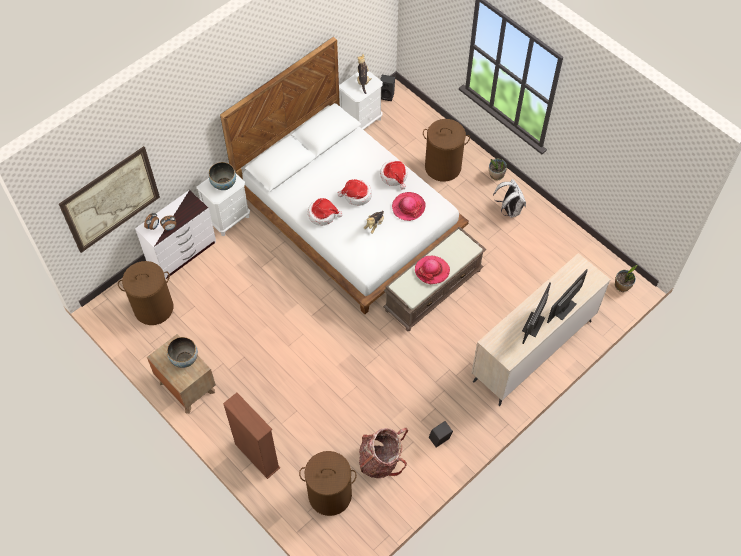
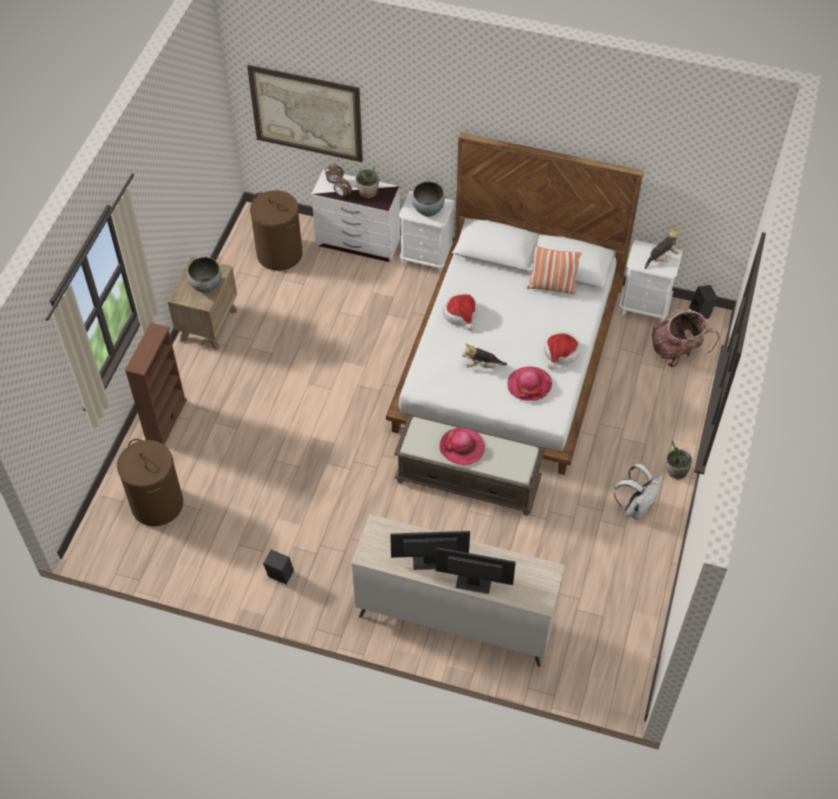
camera: 60 degrees right, 5 degrees down
(336, 152) = (552, 286): none -> pillow
(356, 195) = (508, 331): hat -> none
(381, 460) = (222, 531): backpack -> backpack (677, 351)
(443, 167) = (644, 413): brown laundry basket -> none
(622, 286) = (616, 680): potted plant -> potted plant (368, 192)

